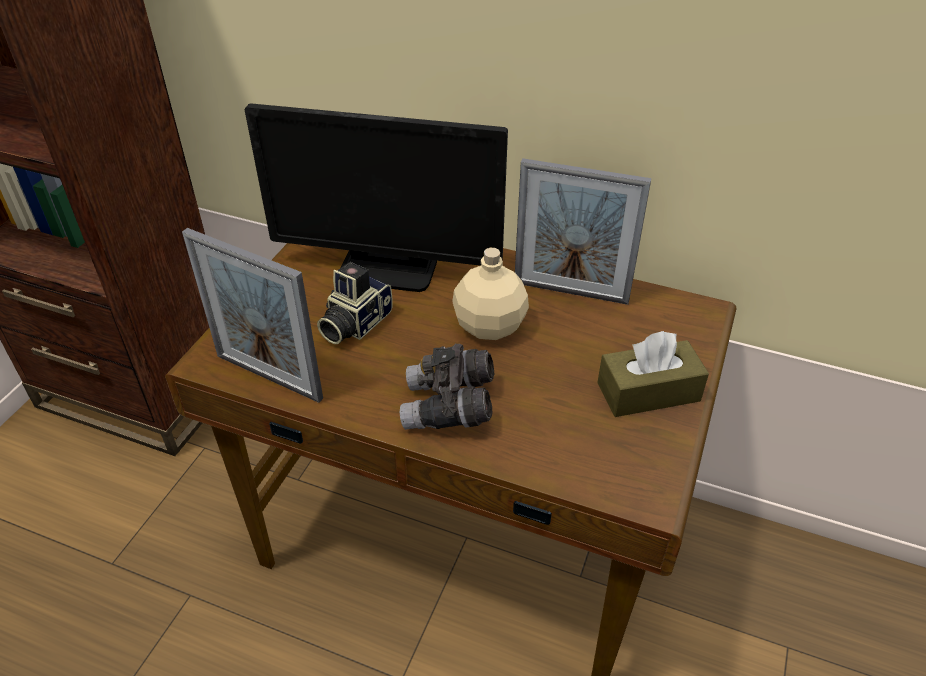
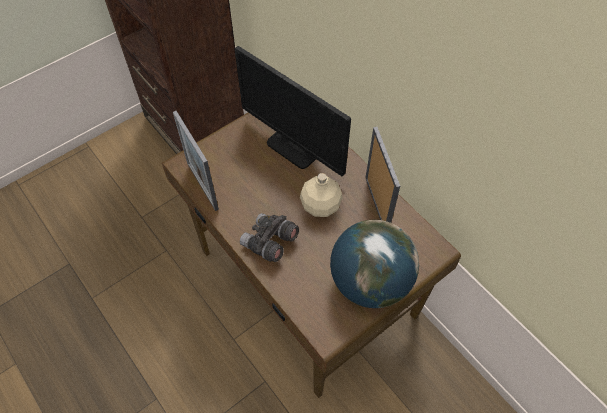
camera: 30 degrees right, 15 degrees up
(354, 323) = (257, 173): camera -> none
(570, 292) = (376, 204): picture frame -> picture frame turned 150 degrees counterclockwise
(648, 392) = (369, 282): brown tissue box -> globe

